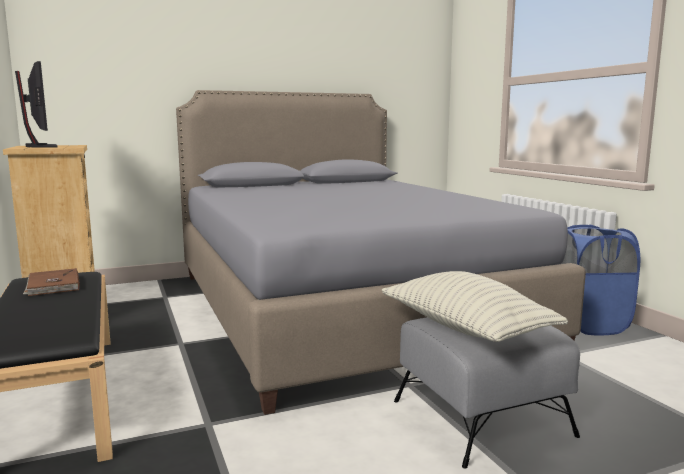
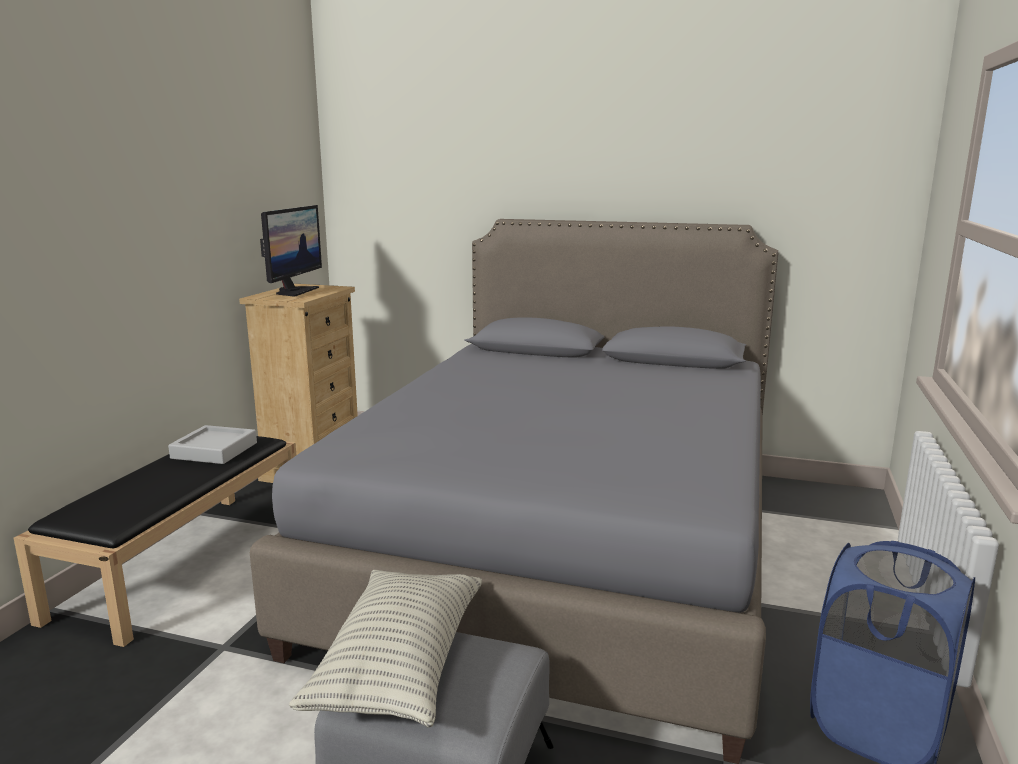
camera: 40 degrees right, 5 degrees up
(52, 285) = (214, 450): brown book -> grey tray

